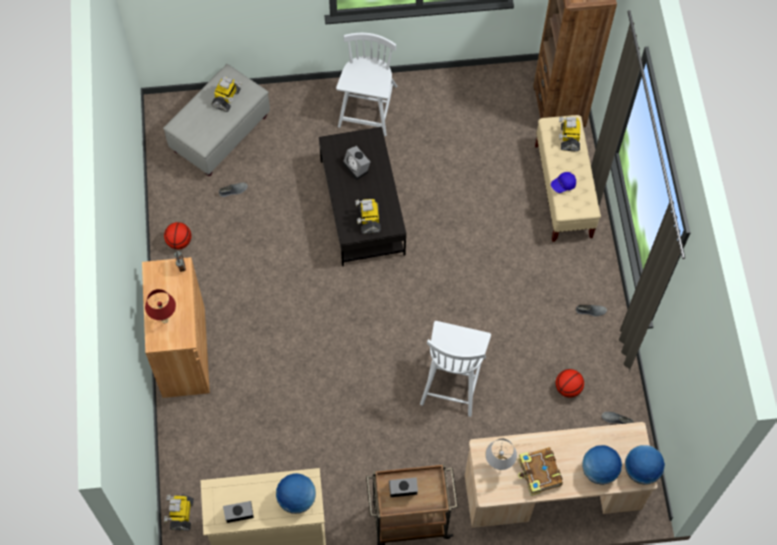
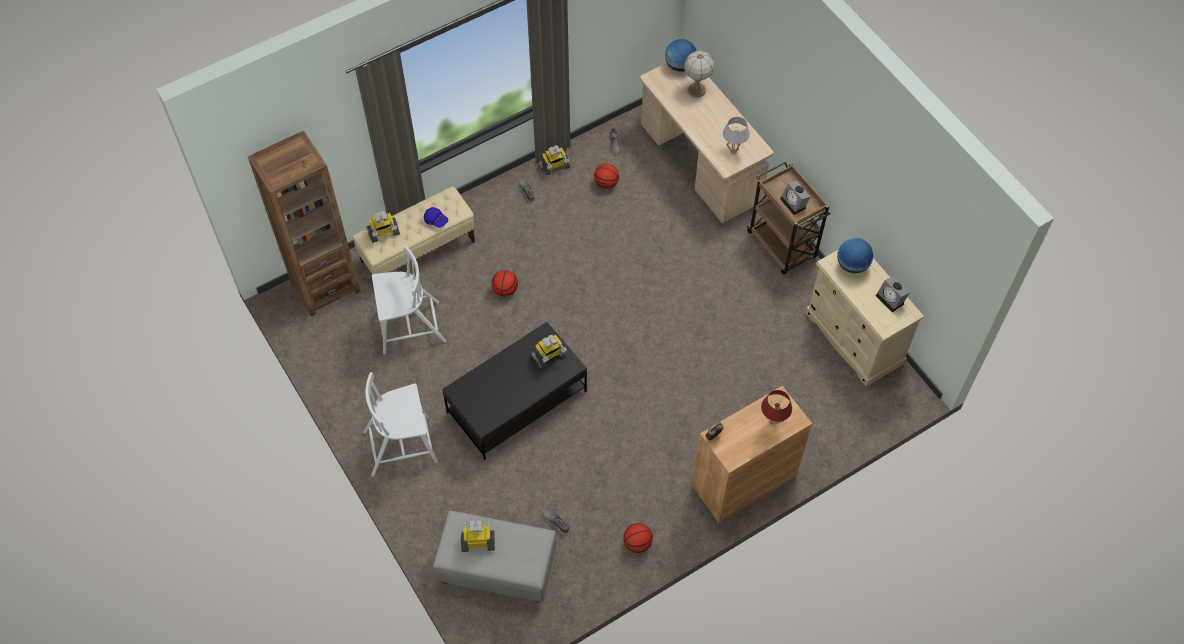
camera: 115 degrees left, 5 degrees down
(181, 514) = (884, 408): toy robot -> toy robot (554, 167)
(357, 168) = (499, 389): alarm clock -> none
(453, 378) = (645, 264): white chair -> white chair (409, 327)
(484, 245) = (505, 290): none -> basketball
(539, 474) = (723, 125): book -> none
(599, 470) = (696, 90): globe -> table lamp

